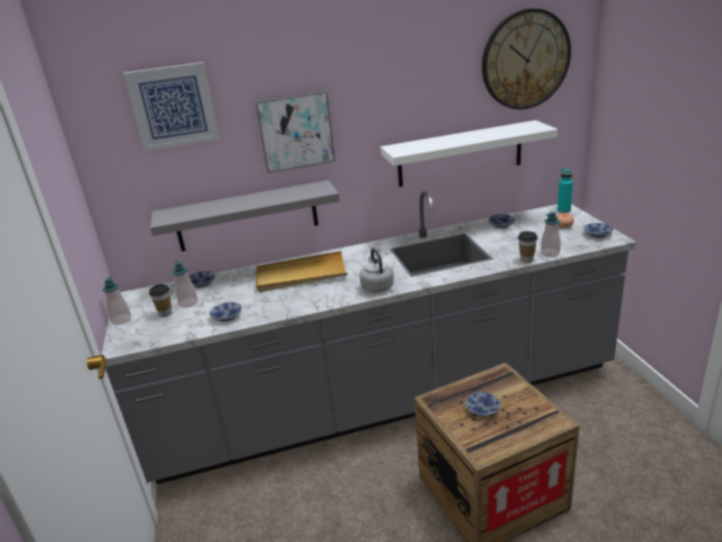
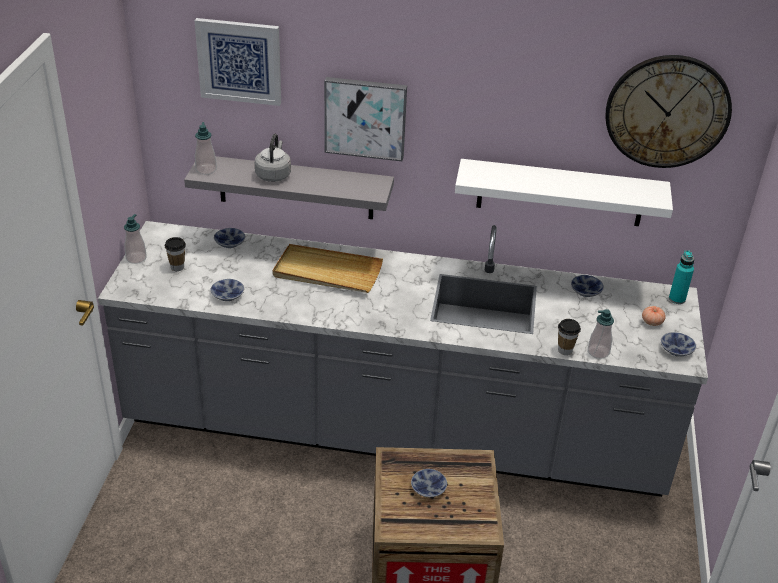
camera: 20 degrees right, 10 degrees up
(188, 303) = (204, 263): soap dispenser -> soap dispenser (206, 169)
(376, 286) = (387, 318): grey kettle -> grey kettle (273, 174)

